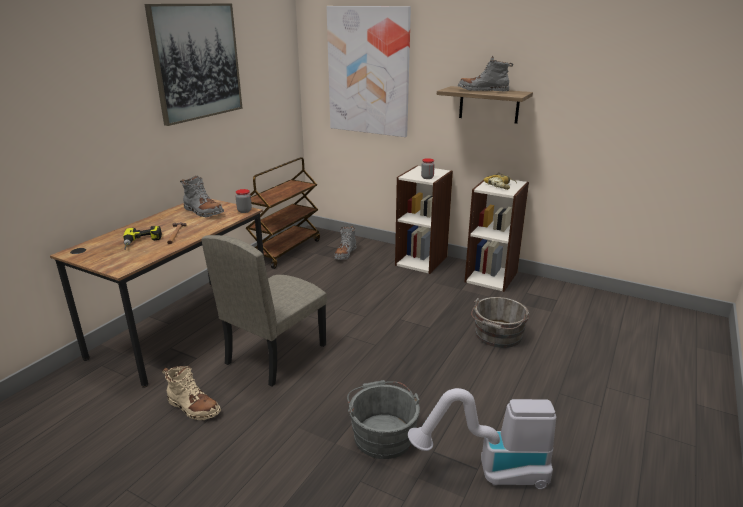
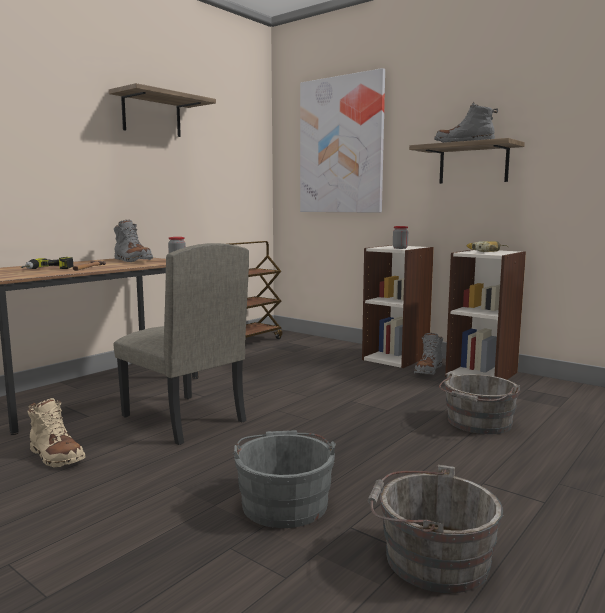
camera: 10 degrees right, 15 degrees down
(197, 62) = (151, 115): picture -> shelf
(275, 354) = (183, 419): beige chair -> beige chair turned 90 degrees counterclockwise
(345, 254) = (306, 349): grey boot -> grey boot (428, 370)
(489, 471) = (430, 558): vacuum cleaner -> grey bucket

